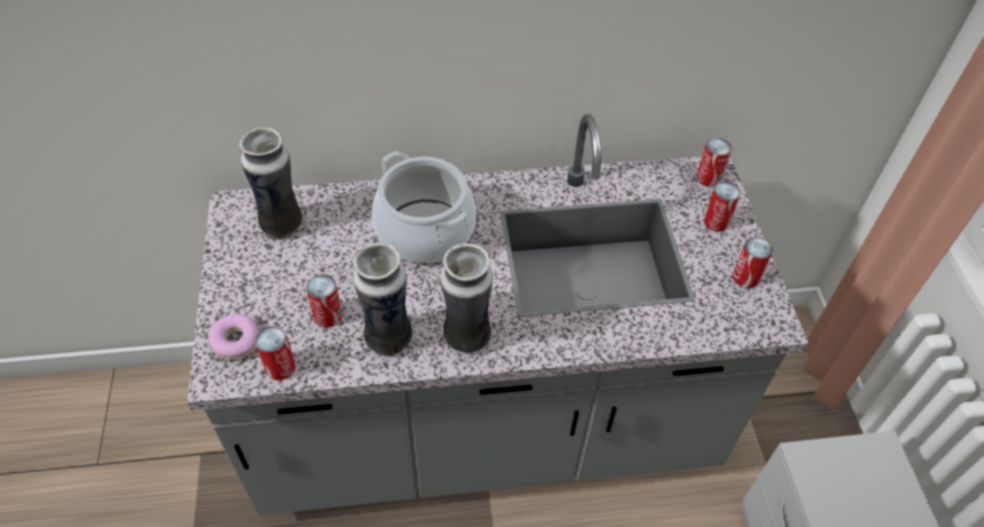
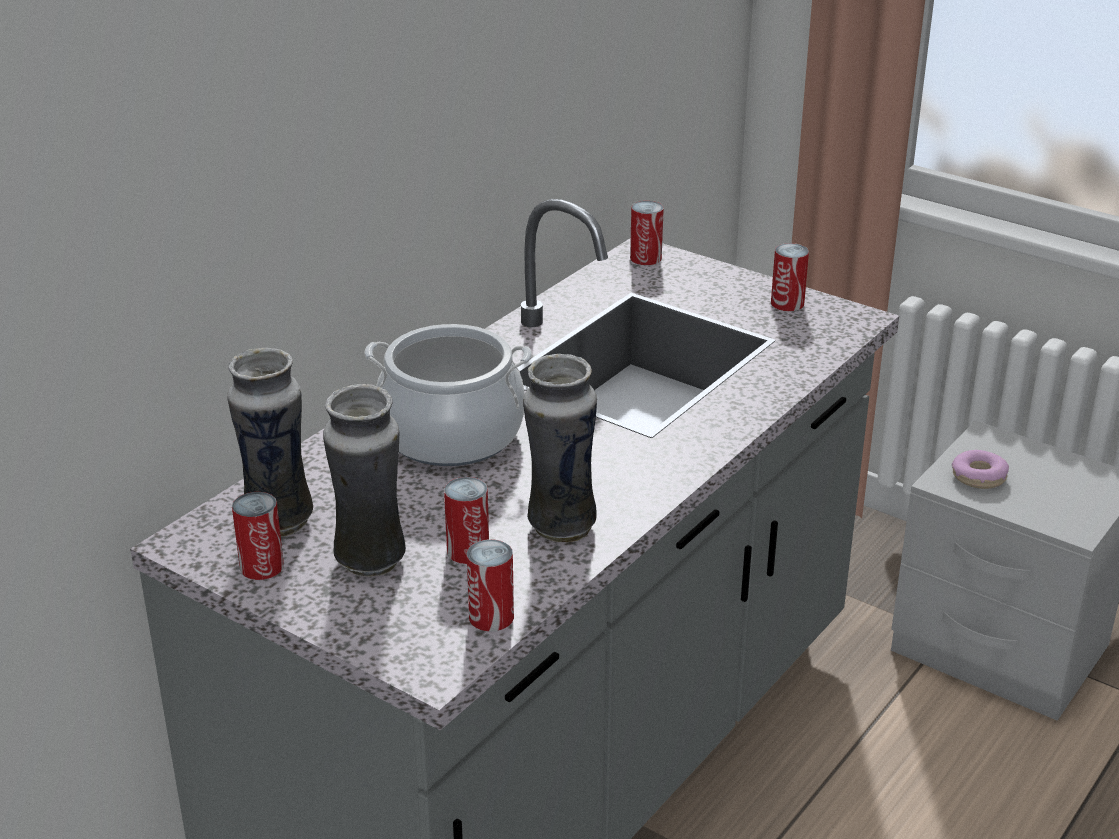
camera: 45 degrees left, 20 degrees down
(236, 341) = (404, 632): donut -> donut (978, 477)
(466, 337) = (633, 479): vase -> vase (370, 561)
(716, 221) = (702, 282): can -> can (262, 566)

